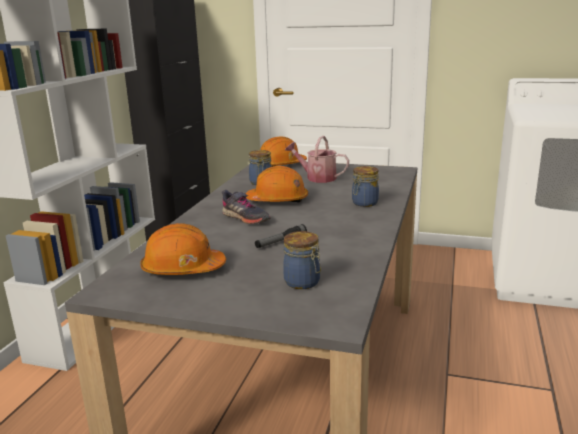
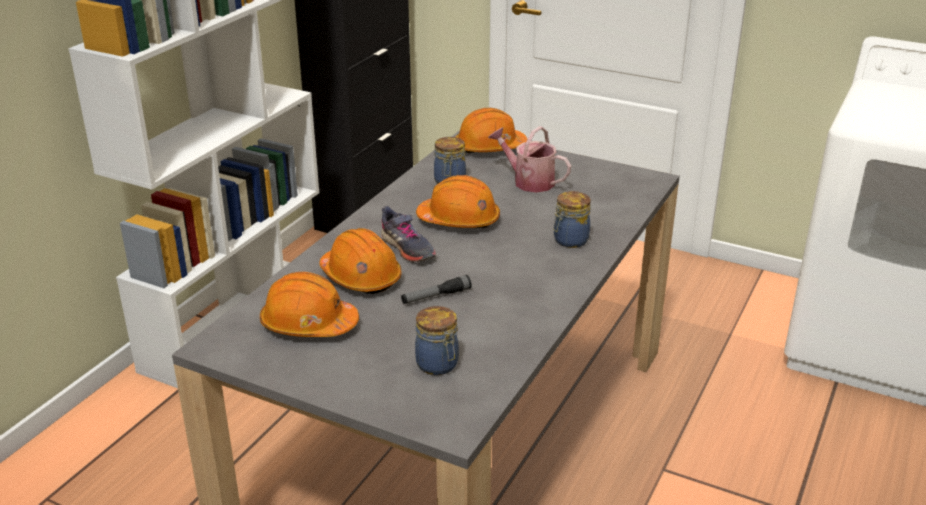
camera: 10 degrees right, 10 degrees up
(216, 237) = (361, 277): none -> orange hard hat

